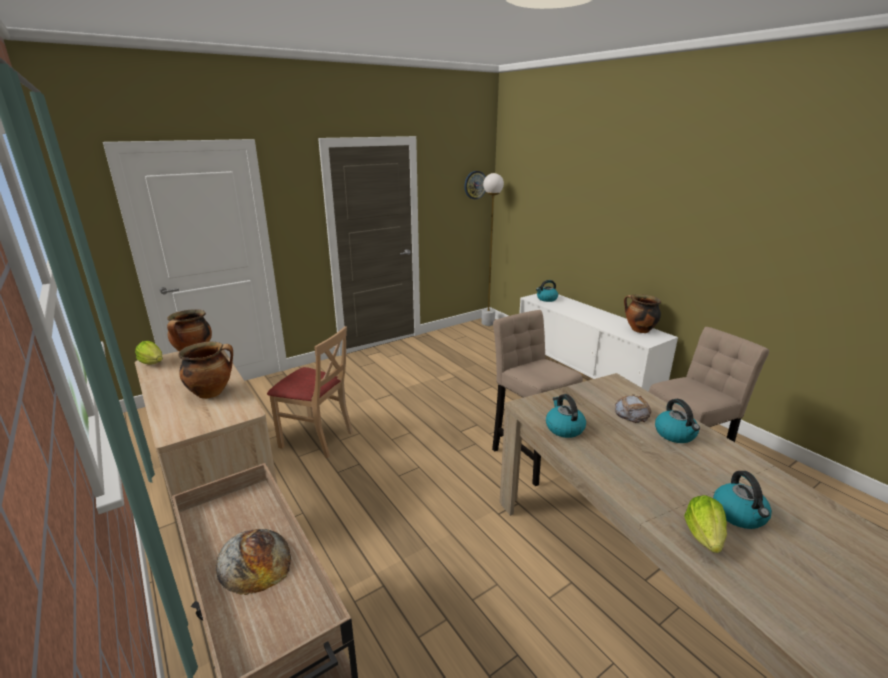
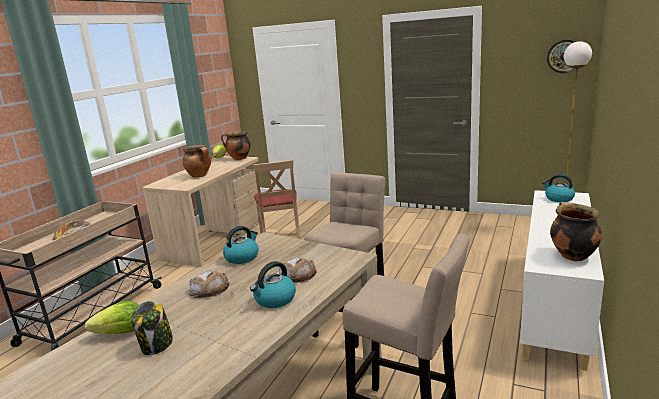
camera: 60 degrees right, 5 degrees down
(629, 462) = (210, 289): none -> bread
(739, 515) = (157, 345): kettle -> jar

